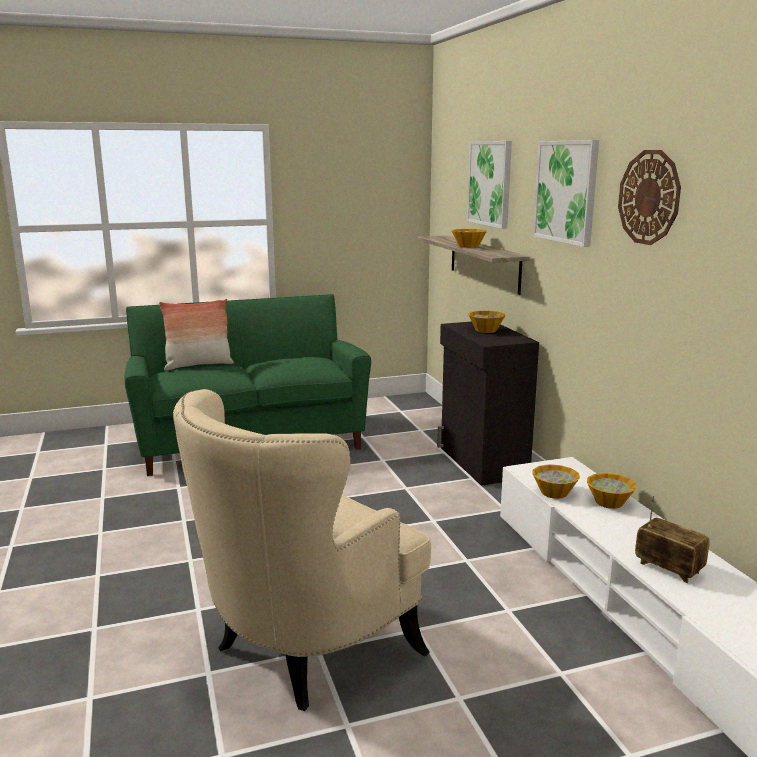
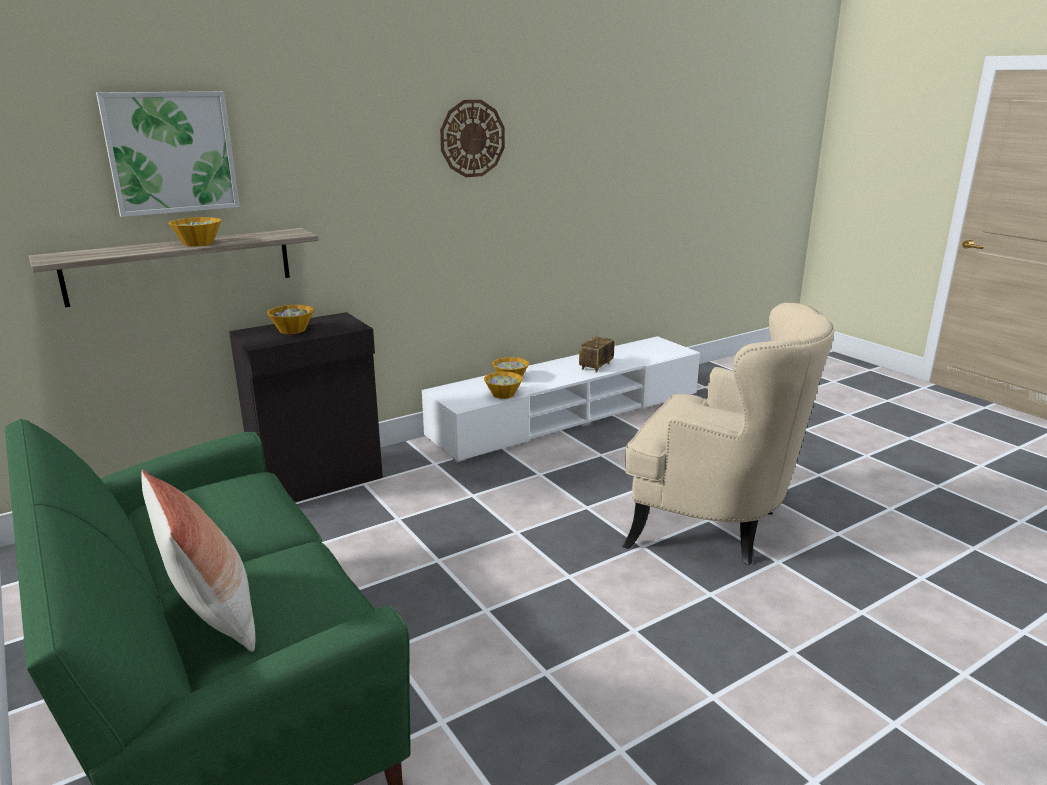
camera: 105 degrees left, 5 degrees up
(566, 191) = (357, 145): picture -> none

